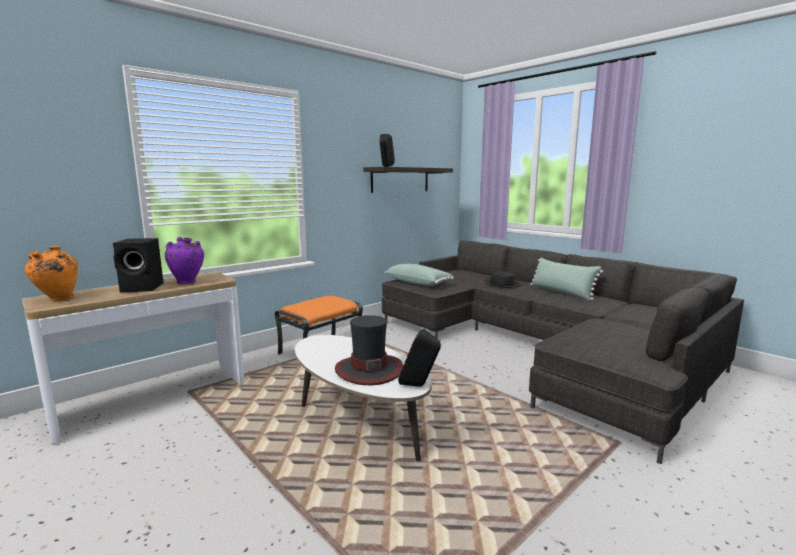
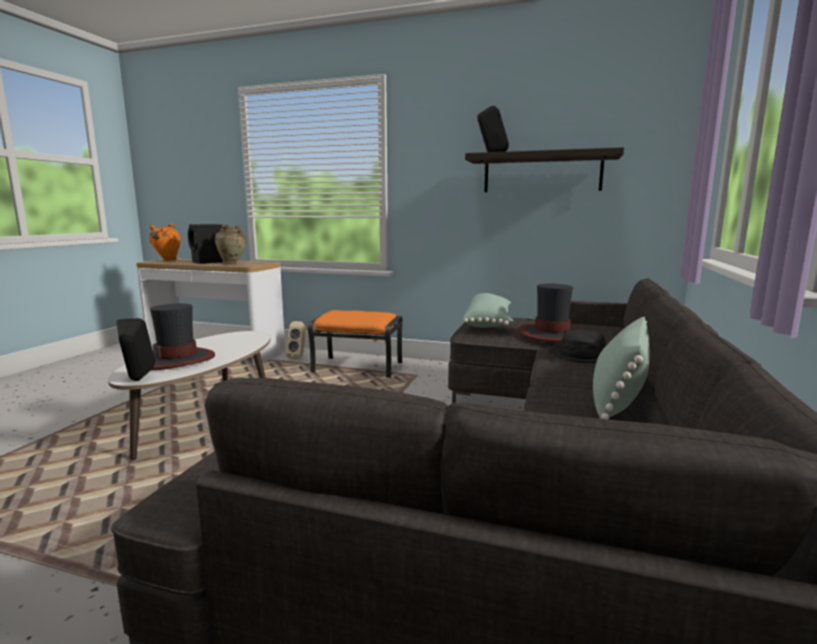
camera: 60 degrees right, 0 degrees up
(187, 282) = (232, 263): purple vase -> beige vase
(253, 364) = (298, 357): none -> beige speaker
(460, 279) = (551, 334): none -> hat

